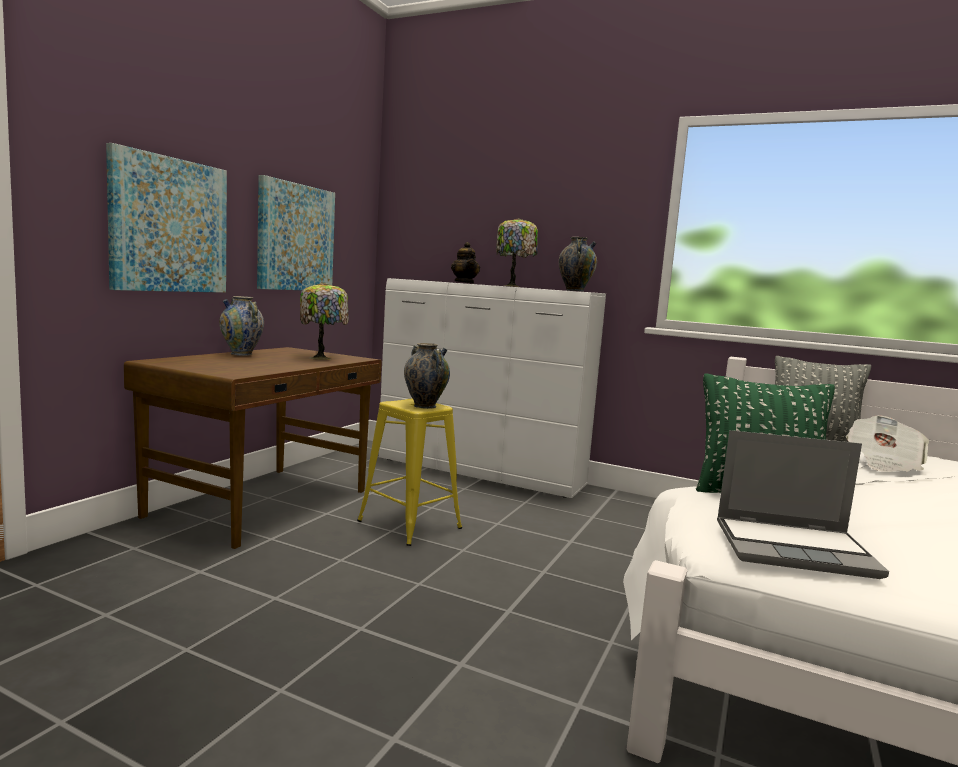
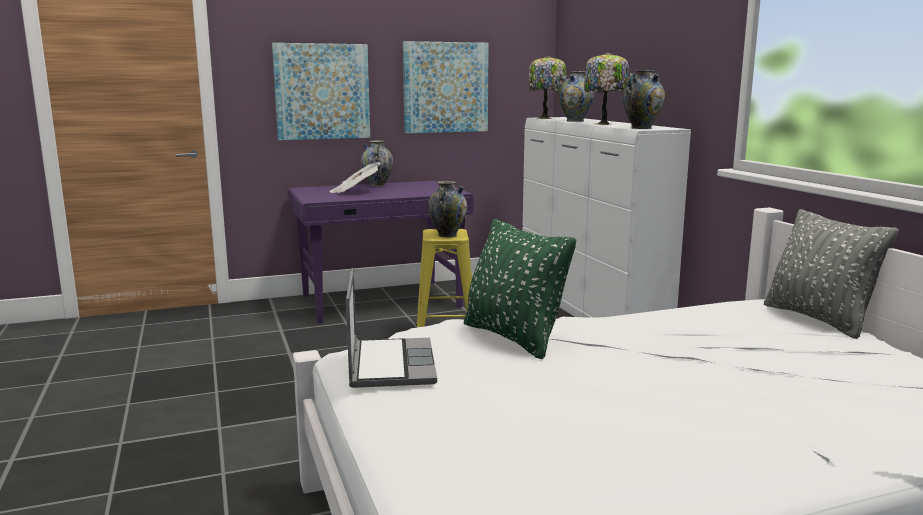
camera: 45 degrees right, 5 degrees up
(264, 503) = (382, 301): brown desk -> purple desk
(322, 358) = (424, 191): table lamp -> table lamp (545, 118)
(464, 283) = (575, 121): teapot -> vase
(795, 549) = (390, 364): laptop -> laptop turned 150 degrees counterclockwise
(883, 464) = (785, 351): newspaper -> newspaper (355, 191)

